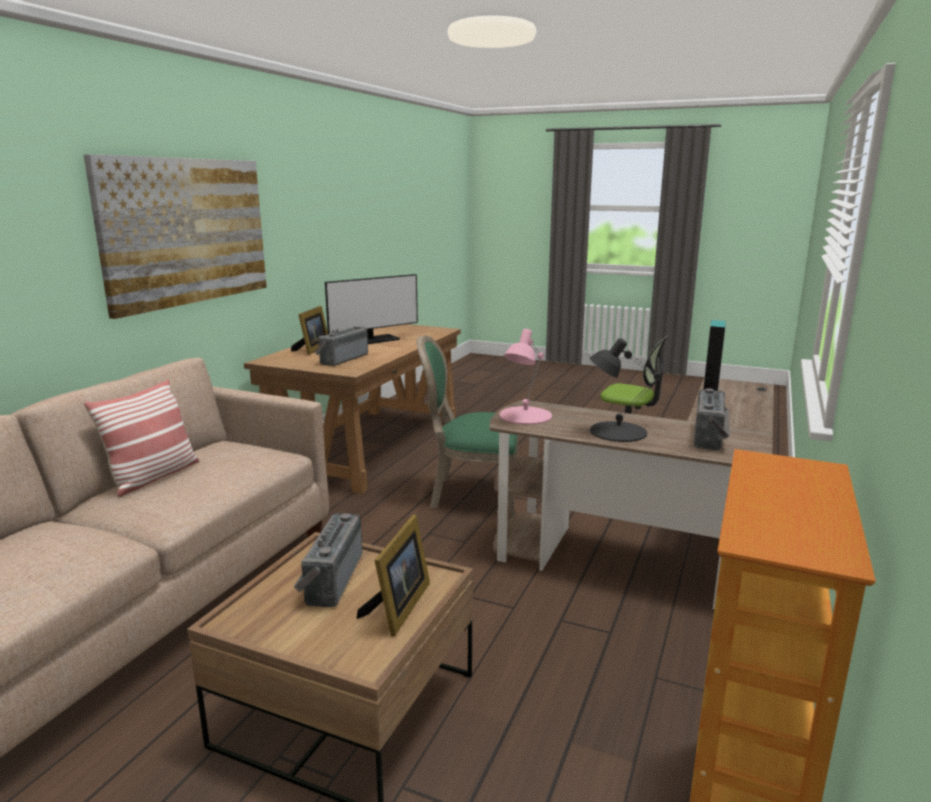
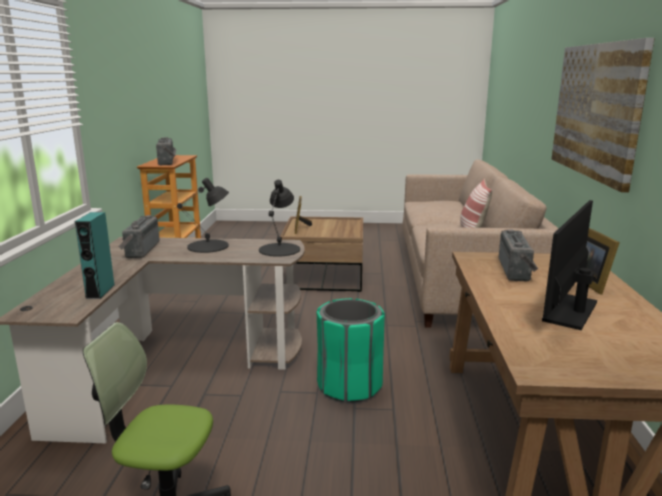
camera: 160 degrees right, 0 degrees up
(329, 579) = (335, 231): radio -> radio (168, 162)
(472, 495) = (349, 386): green chair -> green trash can
(524, 416) = (280, 249): pink table lamp -> black table lamp

